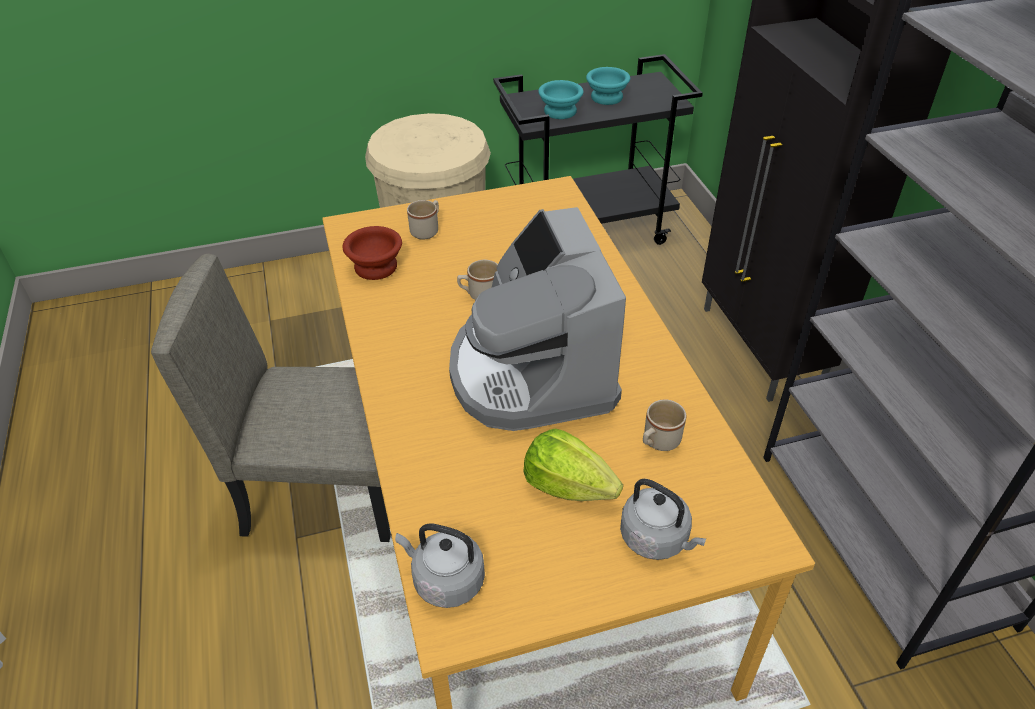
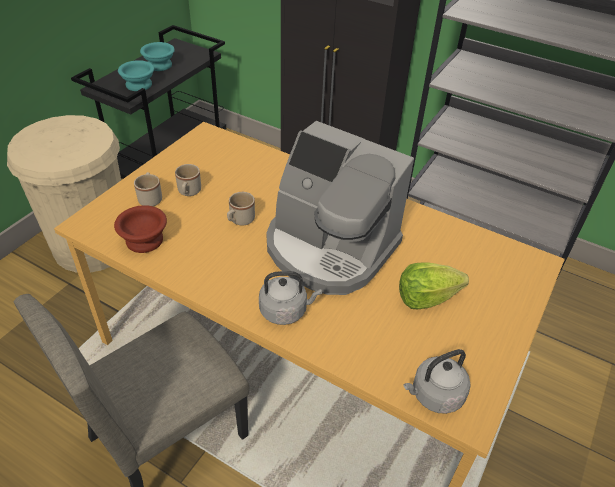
camera: 45 degrees left, 0 degrees up
(657, 539) = (497, 294): grey kettle -> grey kettle (286, 311)
(658, 442) = (437, 245): beige mug -> beige mug (189, 192)

